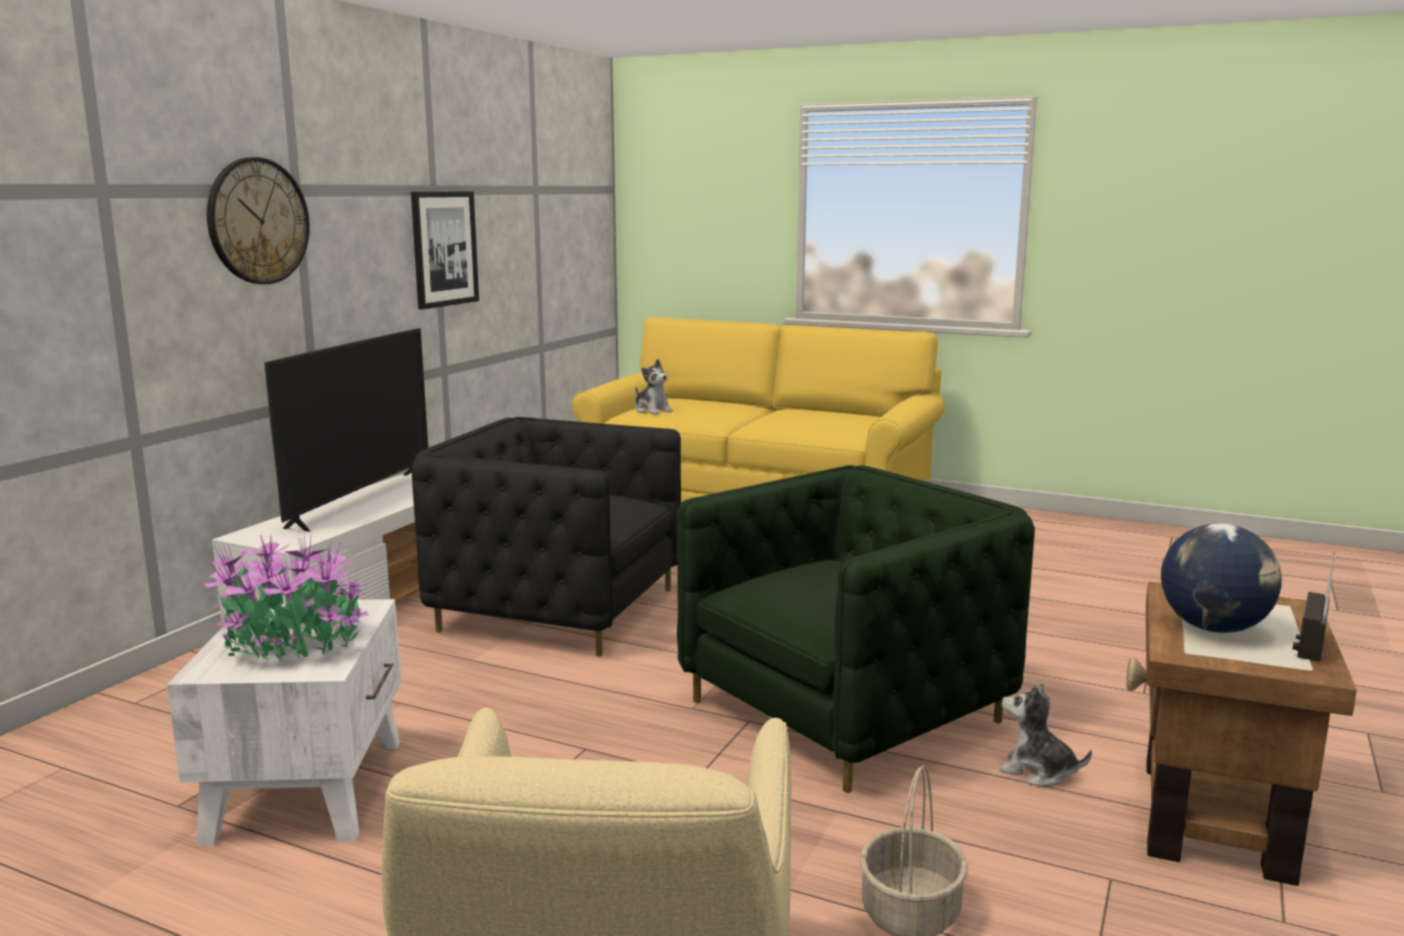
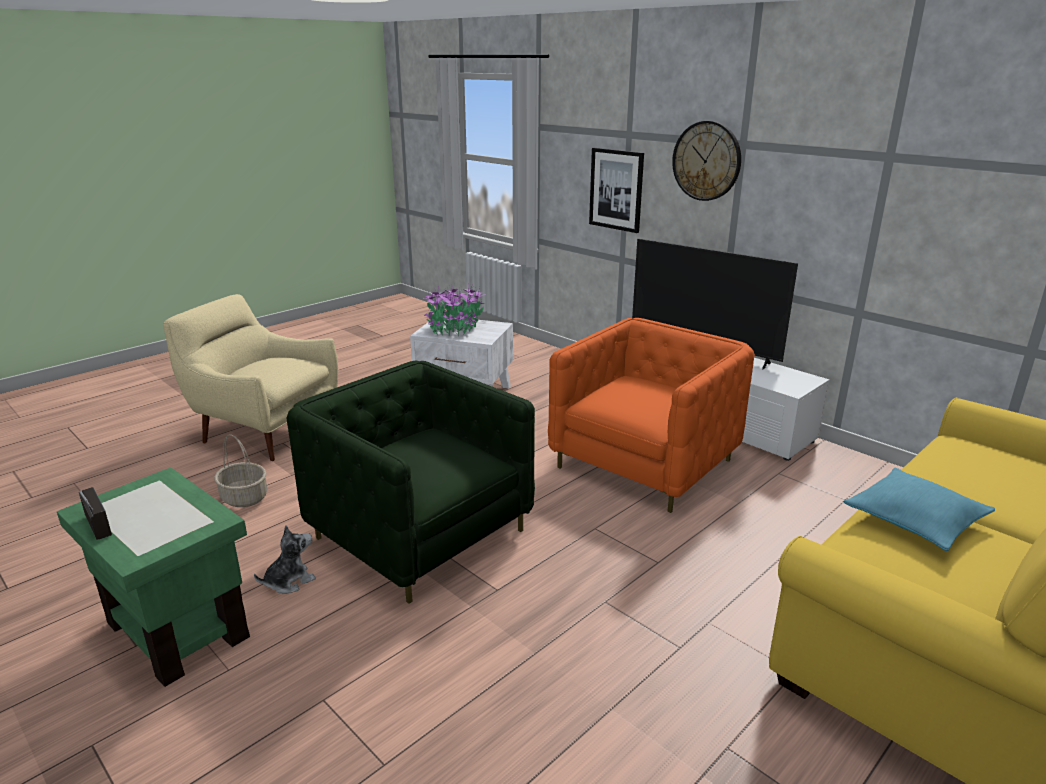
camera: 110 degrees right, 10 degrees up
(444, 248) = (884, 211): picture -> picture (616, 189)
(559, 609) = (644, 464): black armchair -> orange armchair
(652, 410) = (976, 454): plush toy -> none
(780, 423) = (915, 519): none -> turquoise pillow
(845, 711) = (420, 534): green armchair -> green armchair turned 150 degrees clockwise
(1212, 817) = (179, 629): brown side table -> green side table
(1213, 628) = (161, 503): globe -> none

